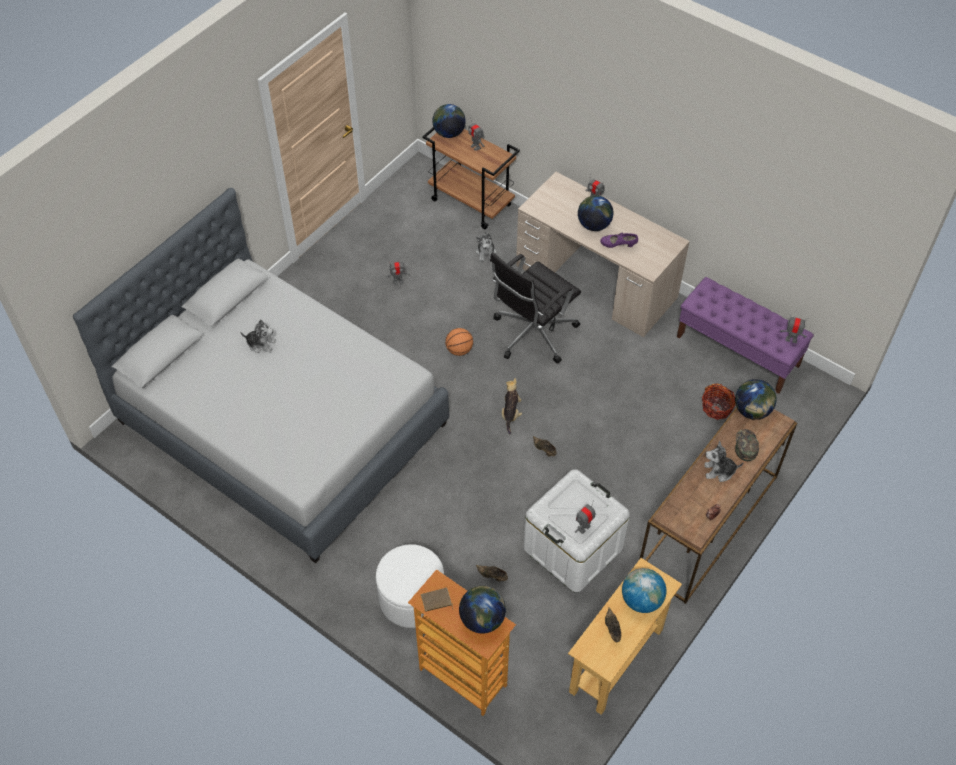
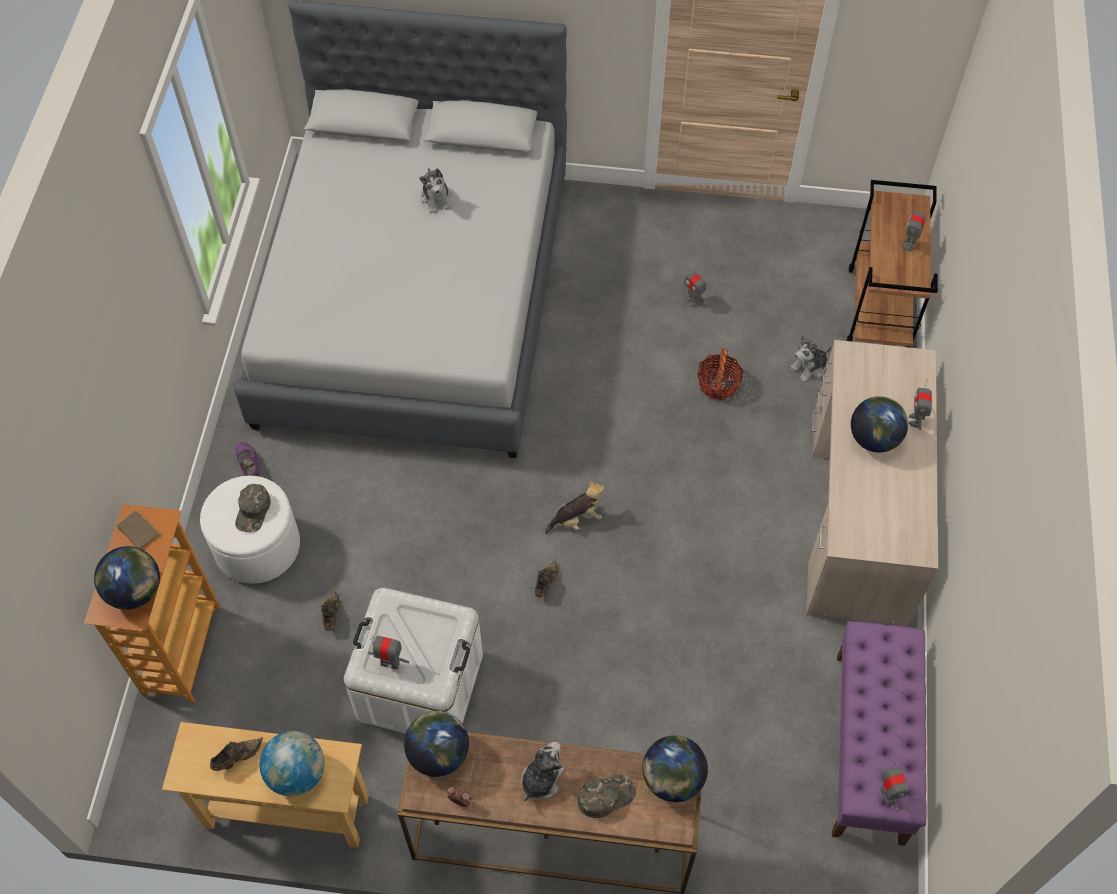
camera: 60 degrees right, 5 degrees up
(413, 566) = (253, 511): none -> green cap
(449, 133) = (907, 205): globe -> globe (438, 753)
(459, 350) = (635, 416): basketball -> none
(532, 334) = (716, 482): black office chair -> none
(618, 245) = (860, 484): purple shoe -> purple shoe (250, 467)
(717, 408) = (750, 762): basket -> basket (718, 384)
(719, 471) = (541, 779): plush toy -> plush toy turned 60 degrees clockwise

